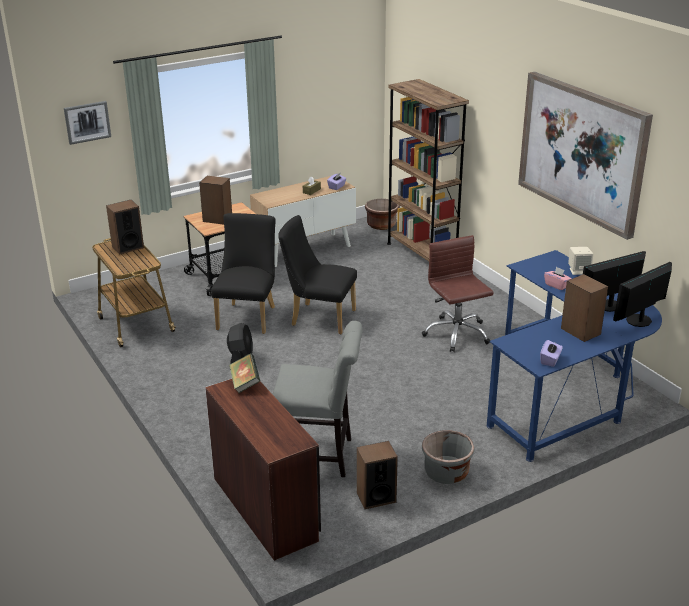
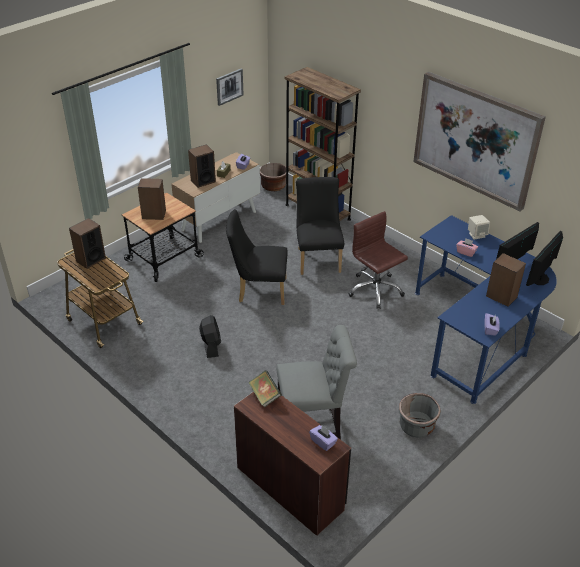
camera: 15 degrees left, 10 degrees up
(87, 122) = (31, 149): picture -> picture (229, 86)
(248, 316) = (198, 298): black chair -> black chair (318, 258)
(288, 434) = (323, 442): none -> purple tissue box
(376, 497) = (372, 460): speaker -> speaker (203, 181)

